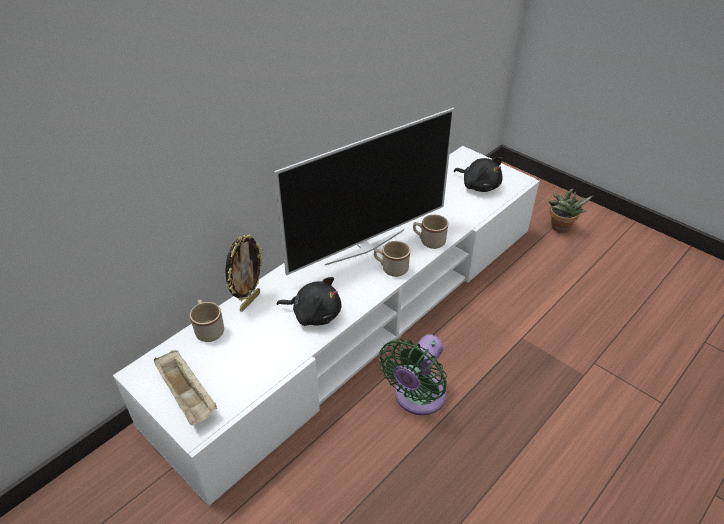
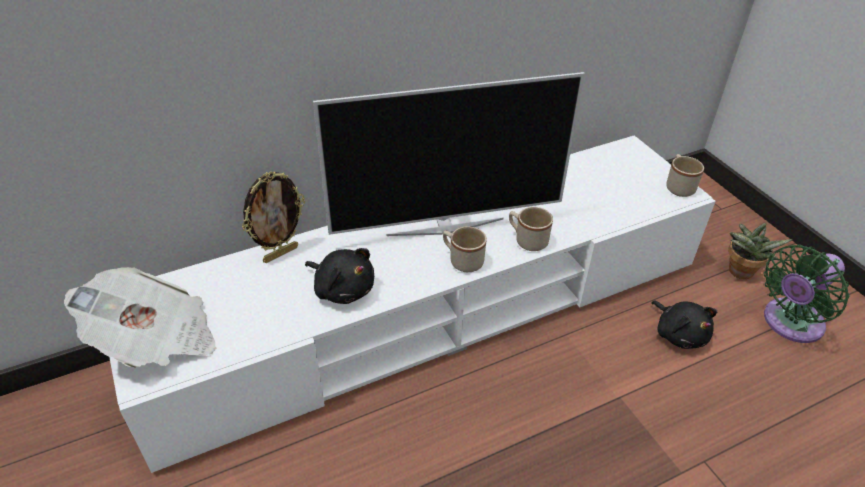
camera: 20 degrees right, 0 degrees up
(188, 396) = (156, 340): beige tray -> newspaper
(208, 329) = (220, 272): beige mug -> beige mug (678, 186)
(417, 397) = (447, 429): green fan -> green fan (789, 323)
(479, 185) = (629, 188): black plush toy -> black plush toy (679, 334)

